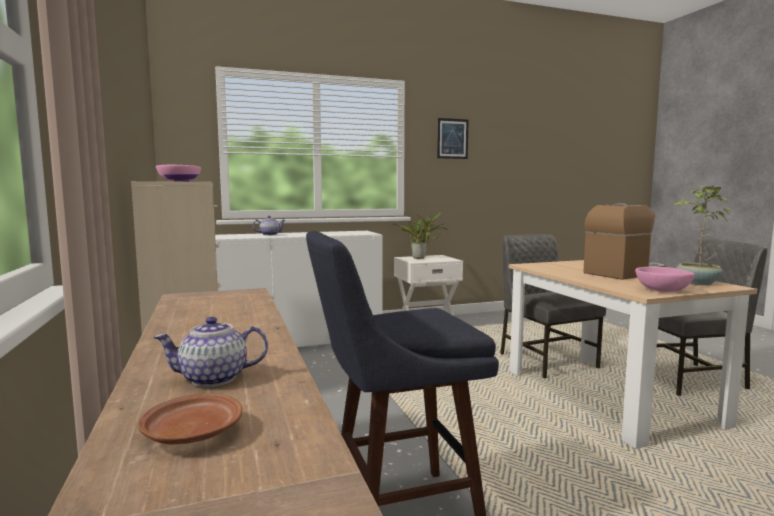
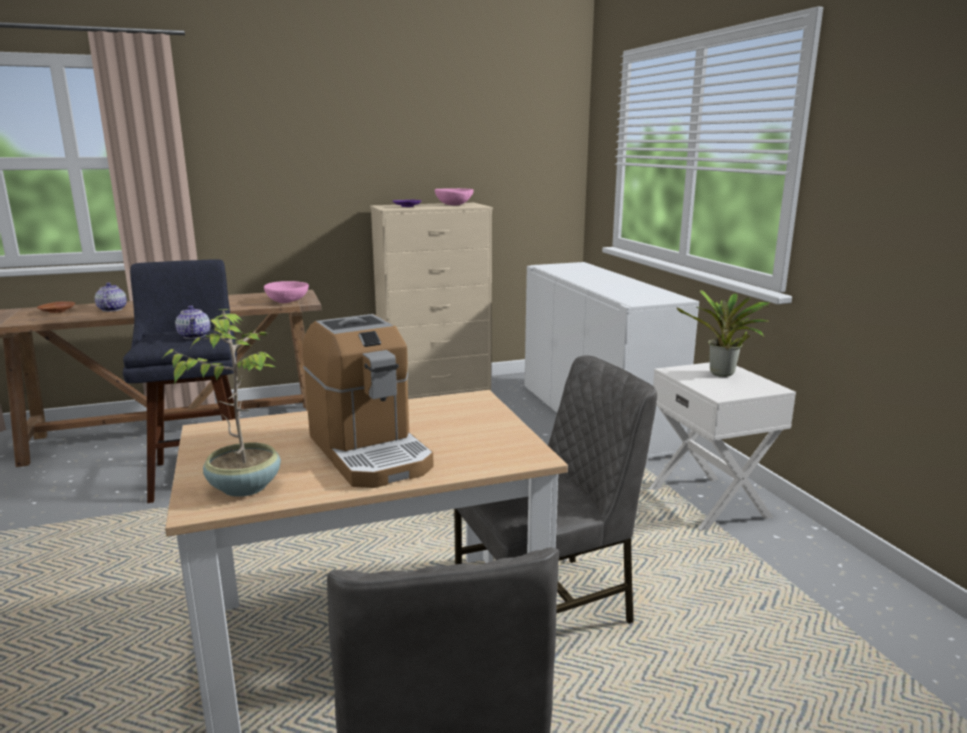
camera: 90 degrees right, 10 degrees up
(269, 234) = (591, 274): teapot -> teapot (195, 336)
(452, 138) = (899, 129): picture -> none
(663, 290) = (213, 445): pink bowl -> pink bowl (287, 302)

